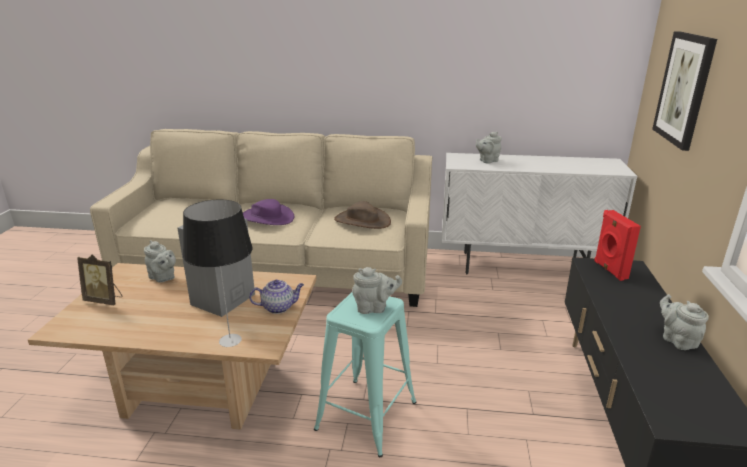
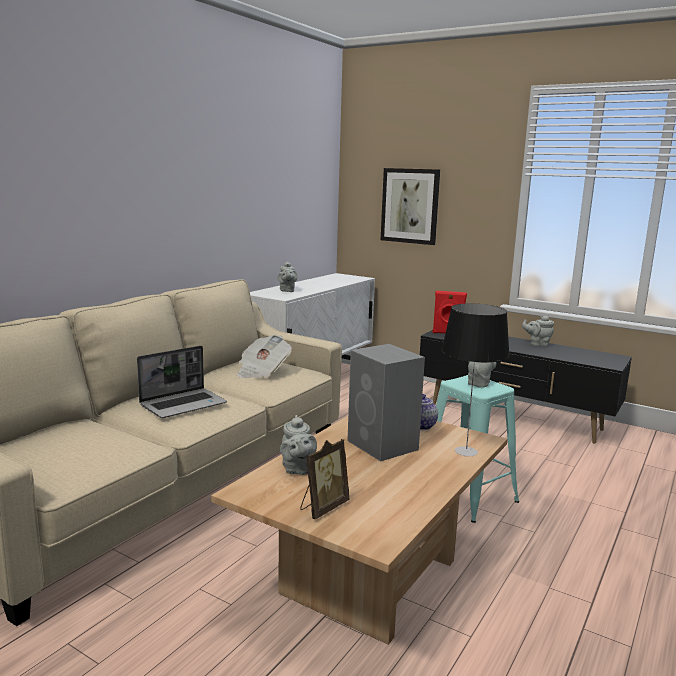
camera: 65 degrees left, 10 degrees down
(163, 278) = (297, 469): grey teapot -> grey teapot turned 105 degrees clockwise
(266, 217) = (184, 404): purple hat -> laptop
(362, 221) = (262, 371): brown hat -> newspaper

